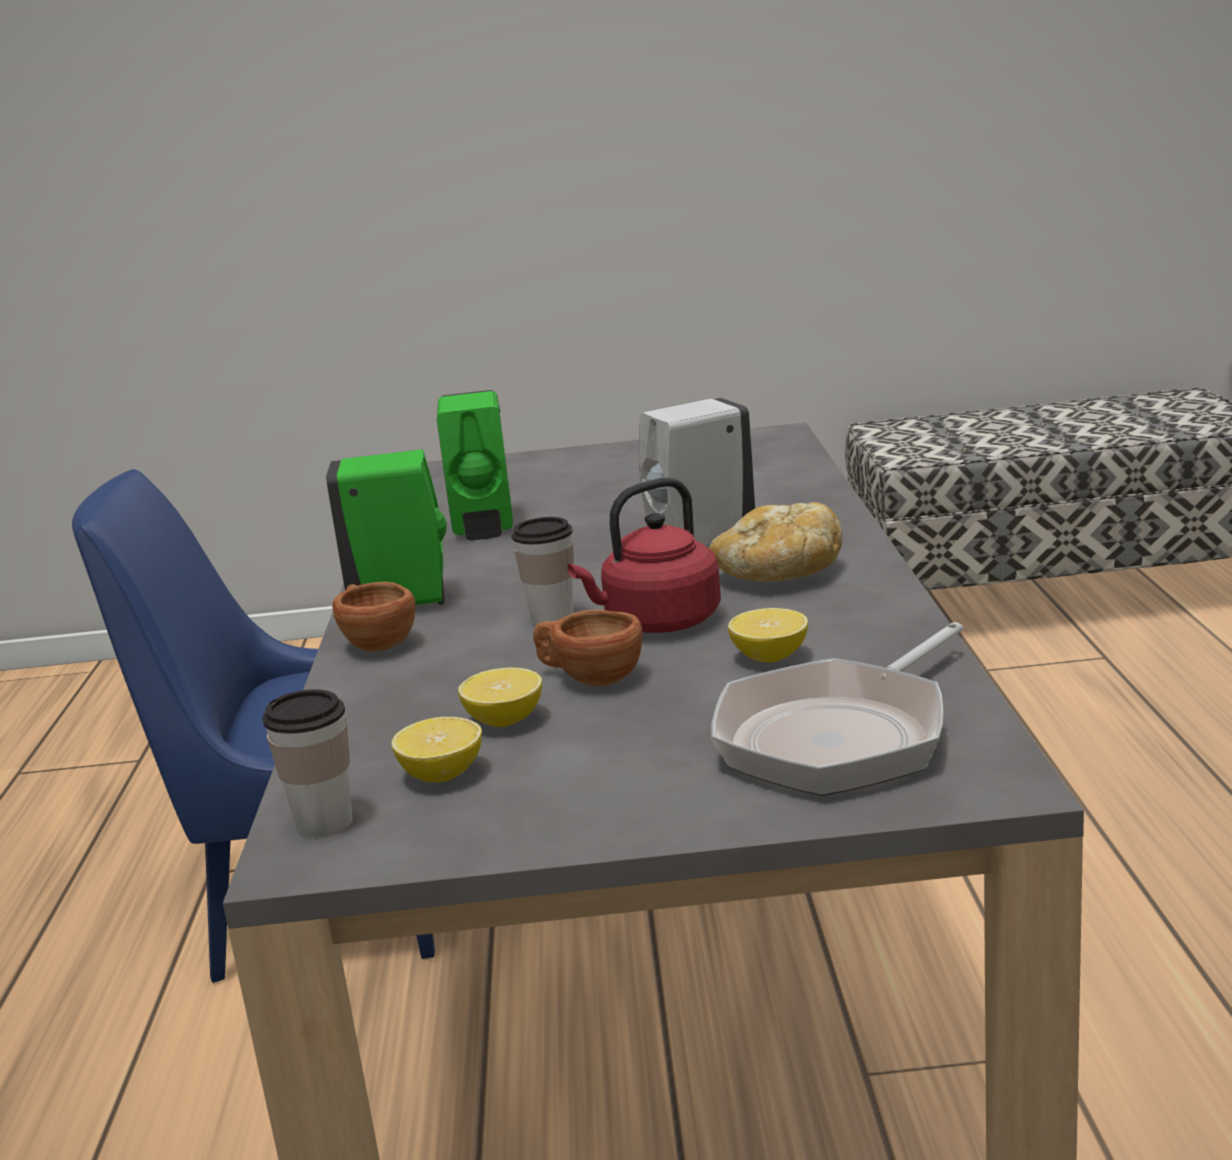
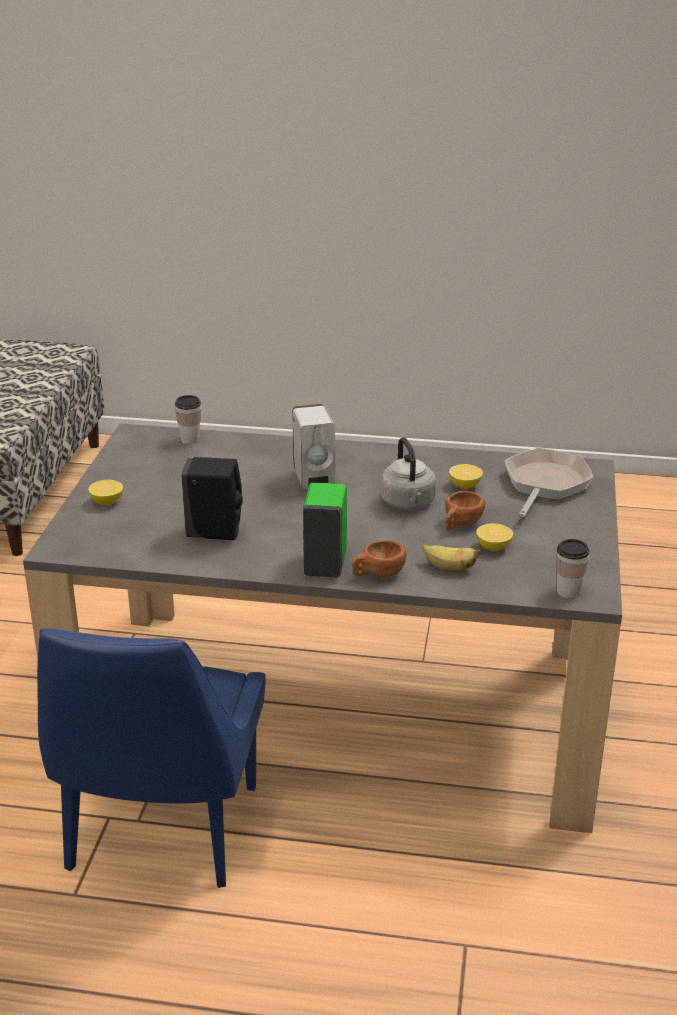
camera: 80 degrees left, 10 degrees up
(410, 693) = (448, 568): none -> banana
(442, 774) = (537, 564): lemon -> lemon (107, 502)
(483, 528) = (217, 534): green soap dispenser -> black soap dispenser
(552, 619) = (383, 527): cup -> cup (190, 439)
(657, 623) = (408, 503): red kettle -> grey kettle
(778, 576) = (372, 470): bread -> none
(842, 735) = (544, 484): frying pan -> frying pan turned 120 degrees counterclockwise

